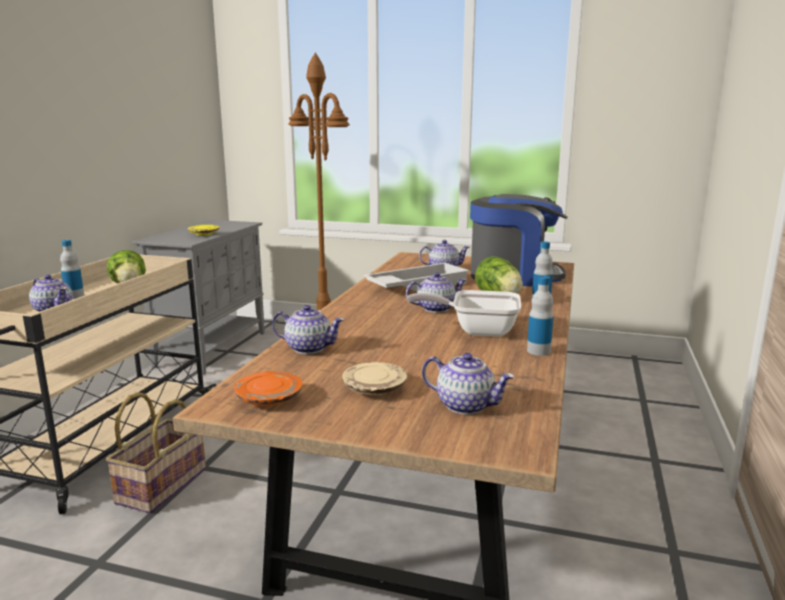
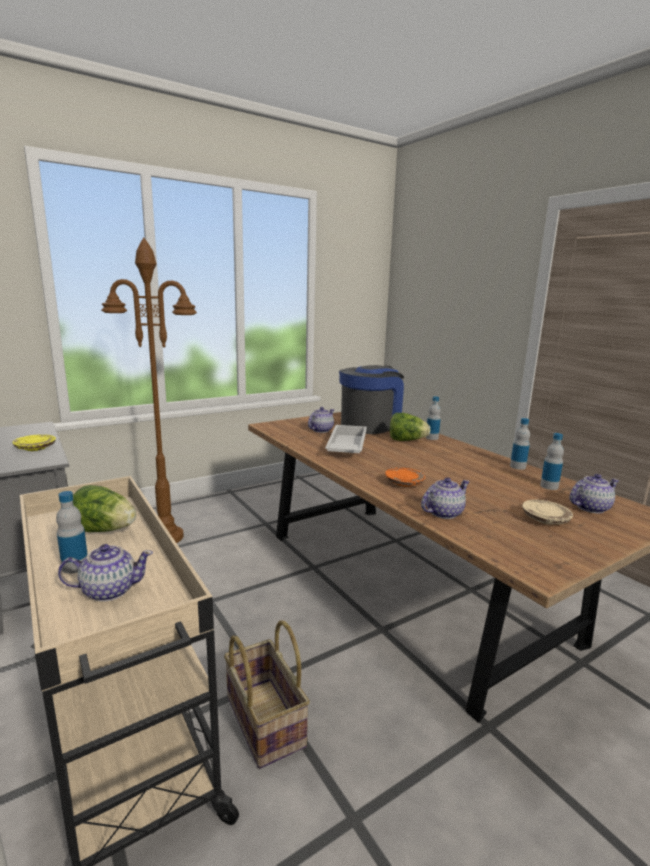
camera: 50 degrees left, 0 degrees up
(269, 399) = (539, 553): orange plate -> orange plate (404, 483)
(435, 308) = (406, 459): teapot -> none
(476, 330) = (465, 465): frying pan -> none
(498, 375) = (549, 486): none -> bottle

